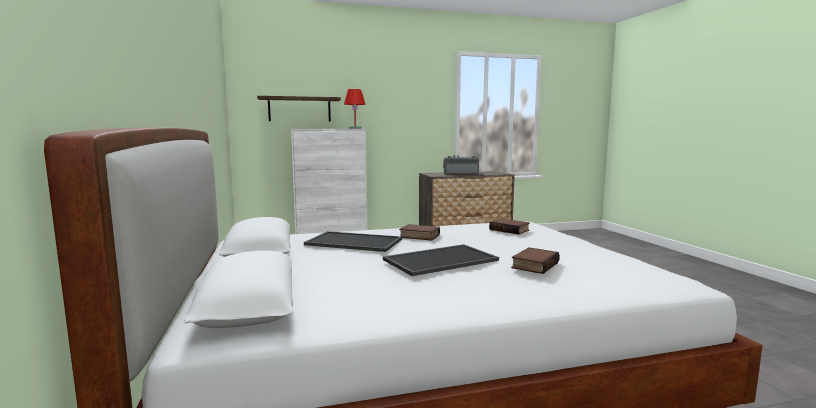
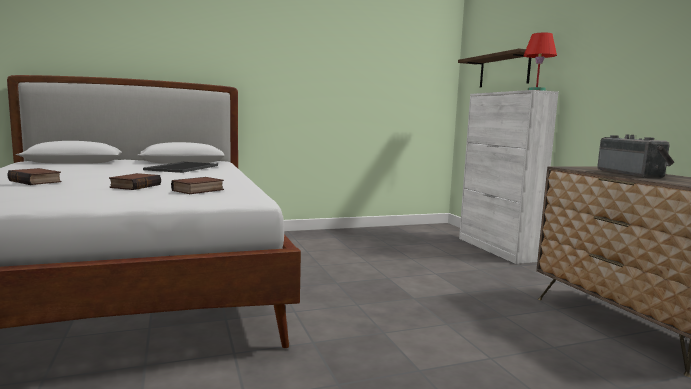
camera: 85 degrees right, 0 degrees up
(418, 236) = (190, 175): book -> book (135, 186)
(440, 259) = (97, 173): tray -> none

